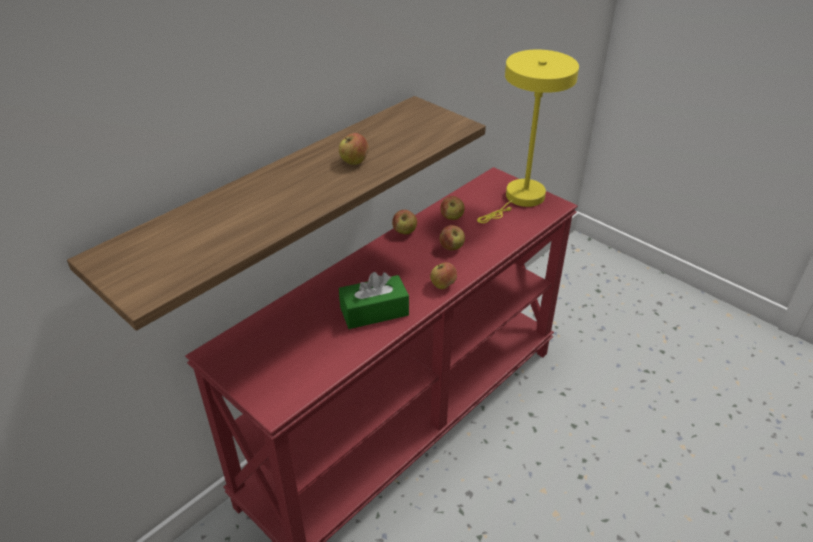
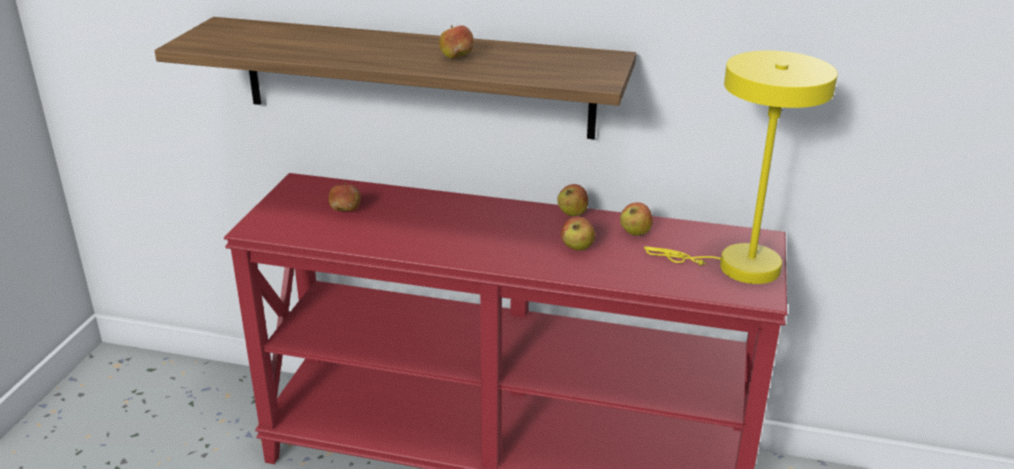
camera: 60 degrees right, 10 degrees down
(374, 311) = (421, 235): green tissue box -> none
(443, 285) = (503, 260): apple -> apple (346, 211)

